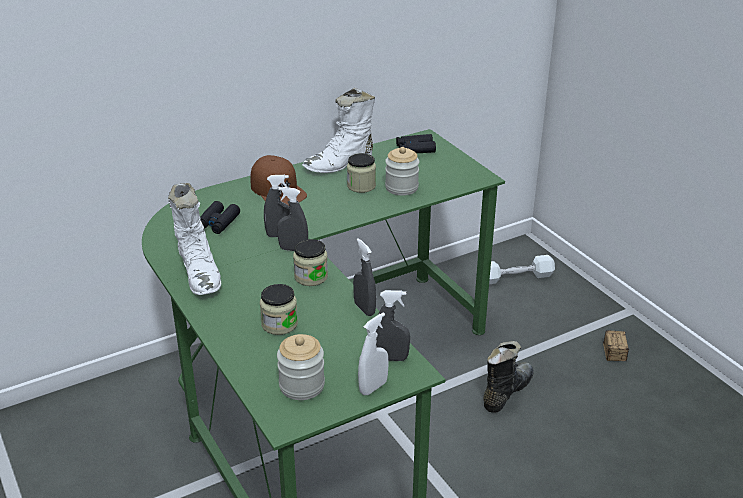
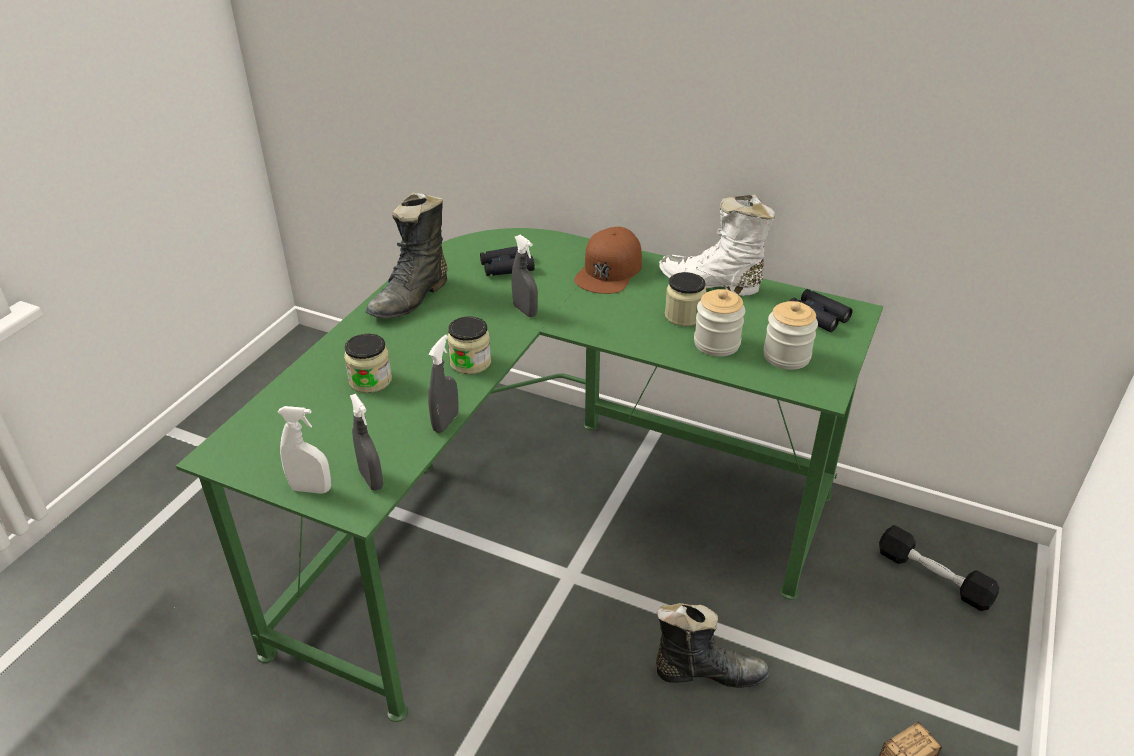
camera: 55 degrees right, 5 degrees up
(200, 273) = (412, 298): white boot -> black boot
(293, 249) = (508, 329): grey spray bottle -> none
(302, 386) = (280, 439): jar -> jar (786, 356)
(515, 277) = (933, 577): white dumbbell -> black dumbbell

